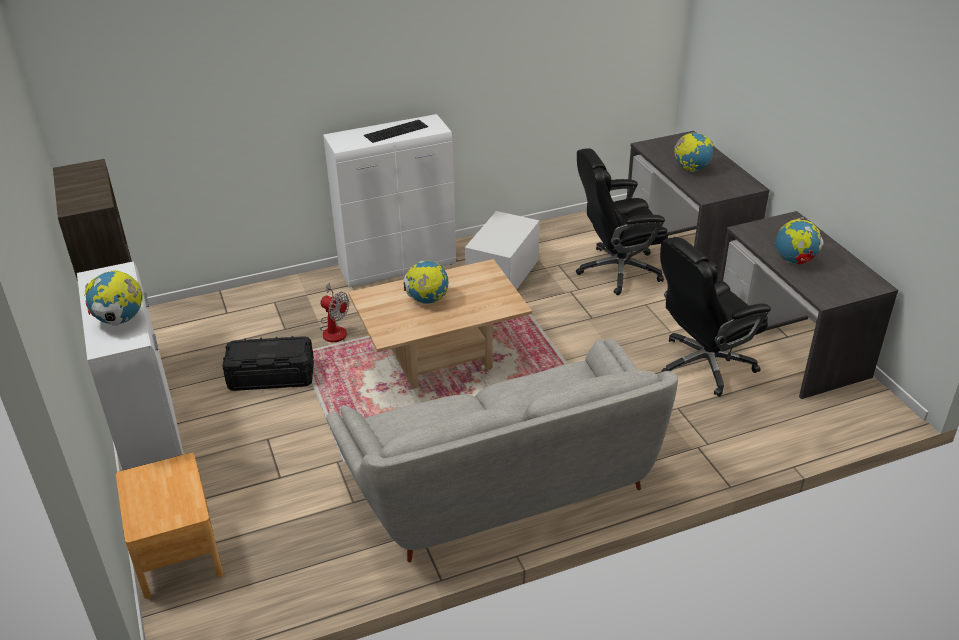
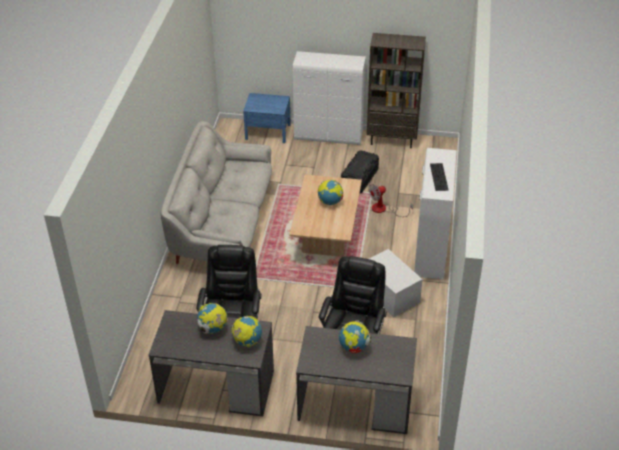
camera: 120 degrees right, 5 degrees up
(120, 320) = (317, 60): globe -> globe (247, 341)
(177, 551) = (268, 132): brown nightstand -> blue nightstand

